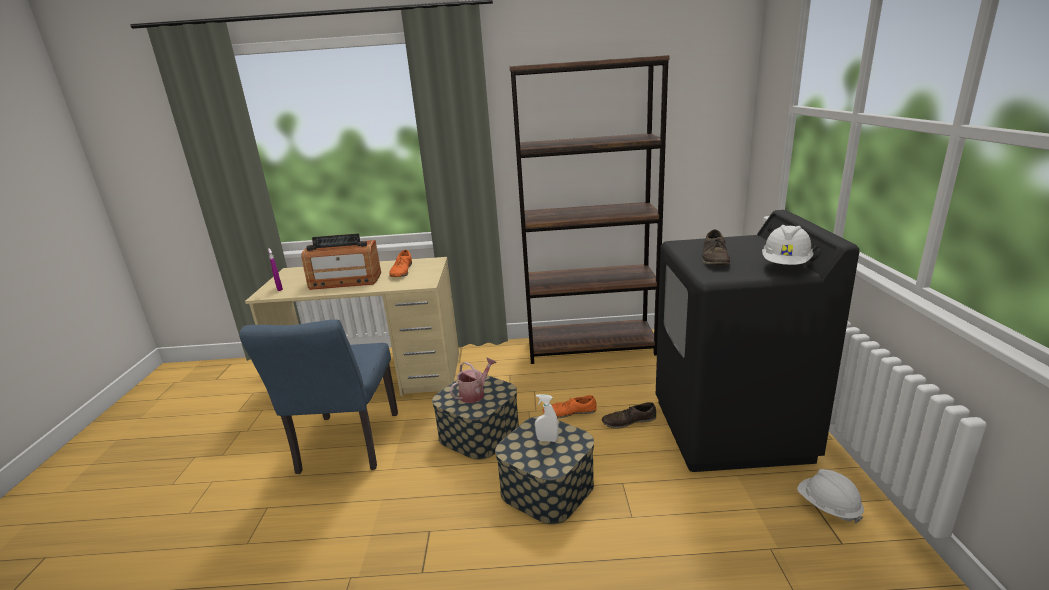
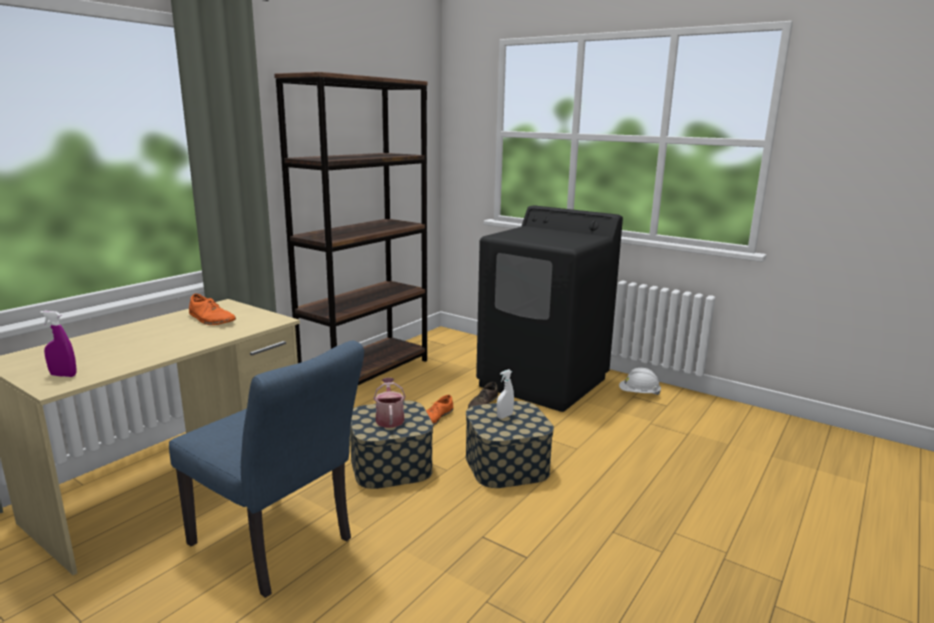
camera: 55 degrees left, 5 degrees down
(345, 281) = (157, 343): radio -> none
(715, 258) = (542, 239): brown shoe -> none
(785, 265) = (586, 235): white hard hat -> none

